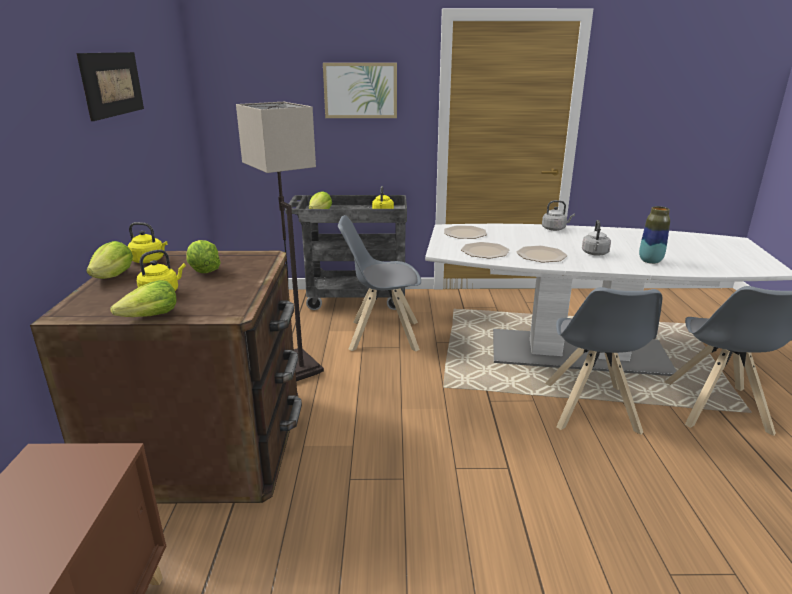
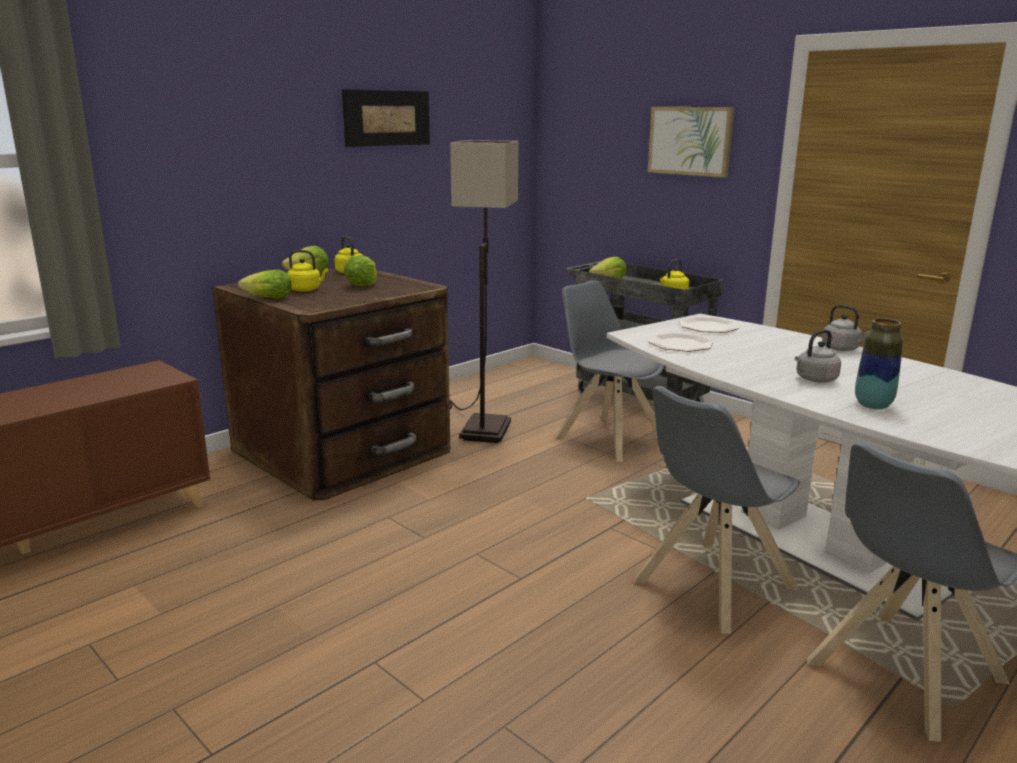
camera: 45 degrees right, 5 degrees down
(541, 255) = (737, 363): plate -> none

